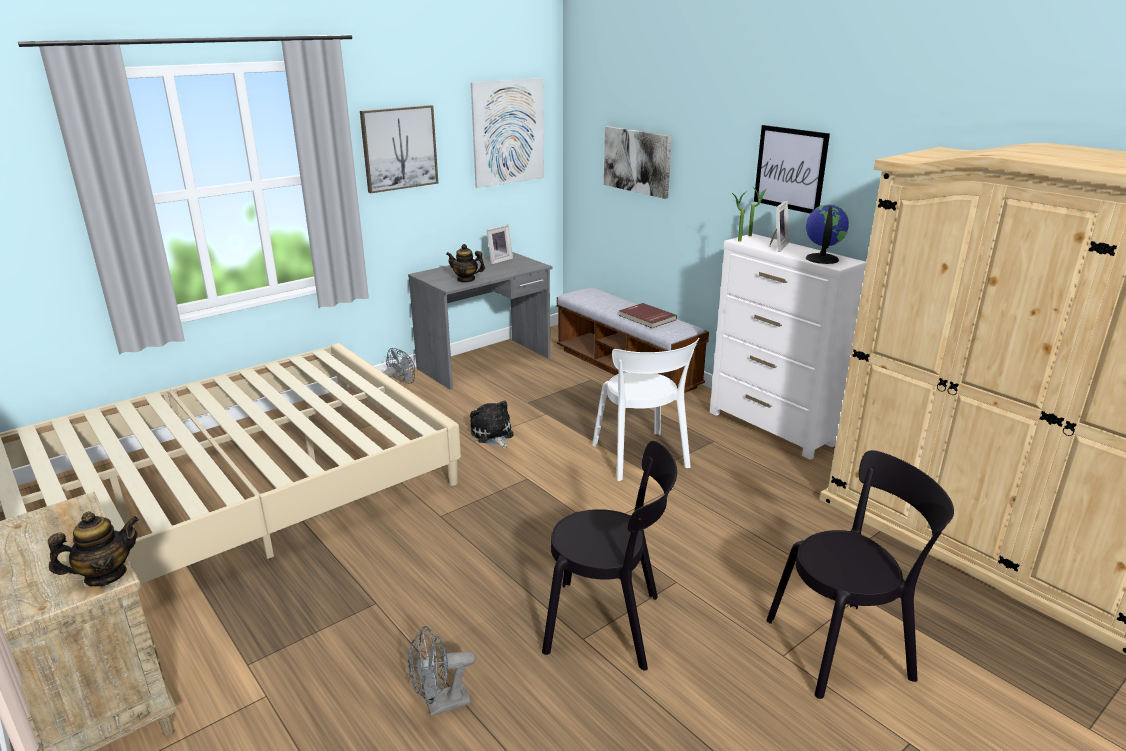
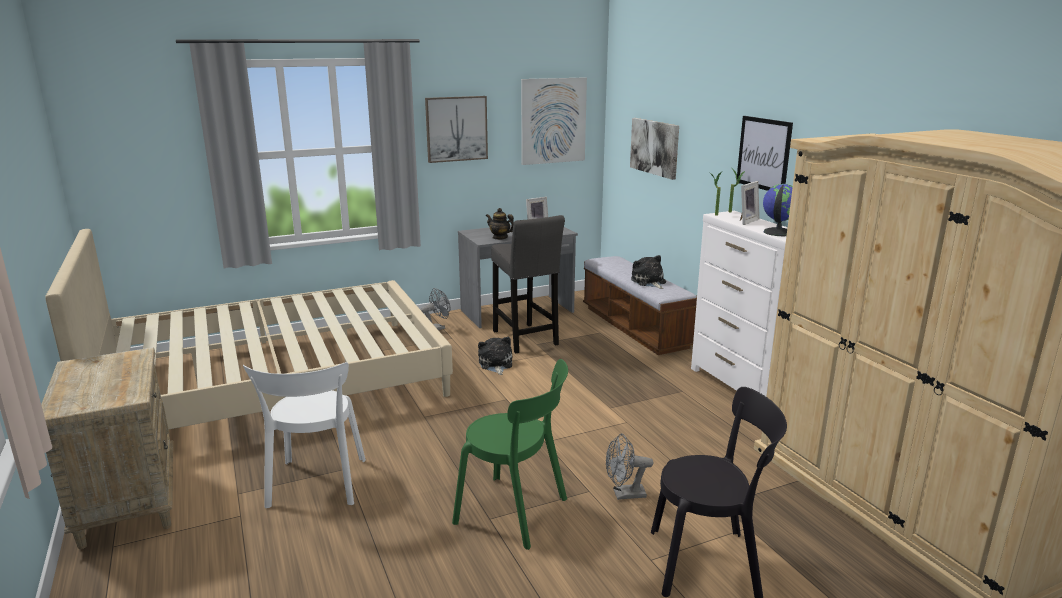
camera: 15 degrees right, 5 degrees down
(105, 575) = (130, 395): teapot -> none
(440, 705) = (357, 544): grey fan -> grey fan (624, 494)
(512, 398) = (525, 339): none -> grey stool
(609, 625) = (516, 512): black chair -> green chair
(641, 458) = (610, 396): white chair -> white chair (316, 486)
(646, 318) = (649, 282): red book -> plush toy

